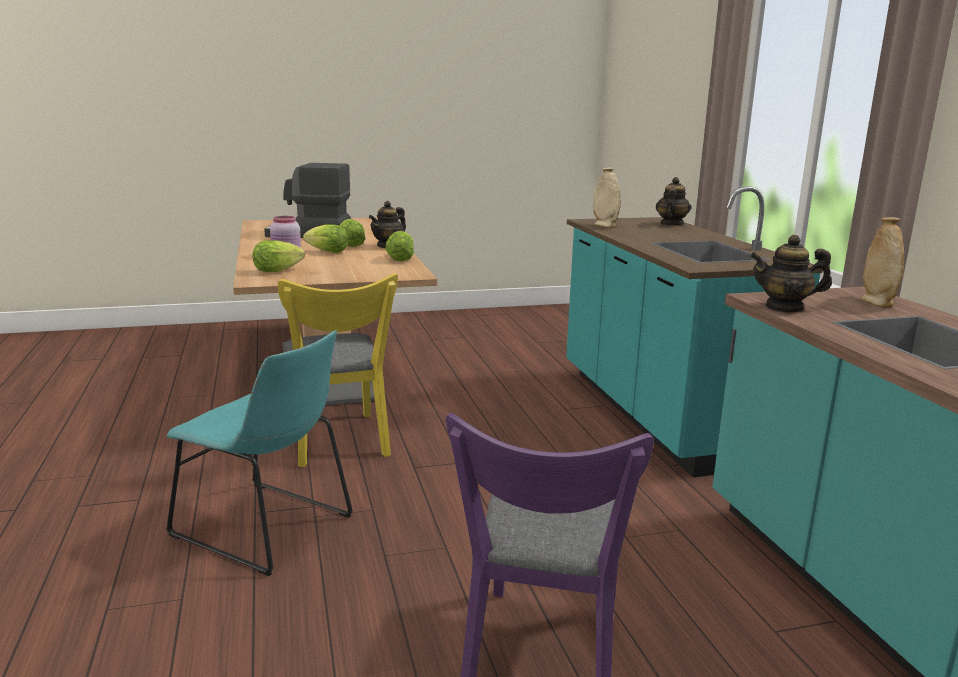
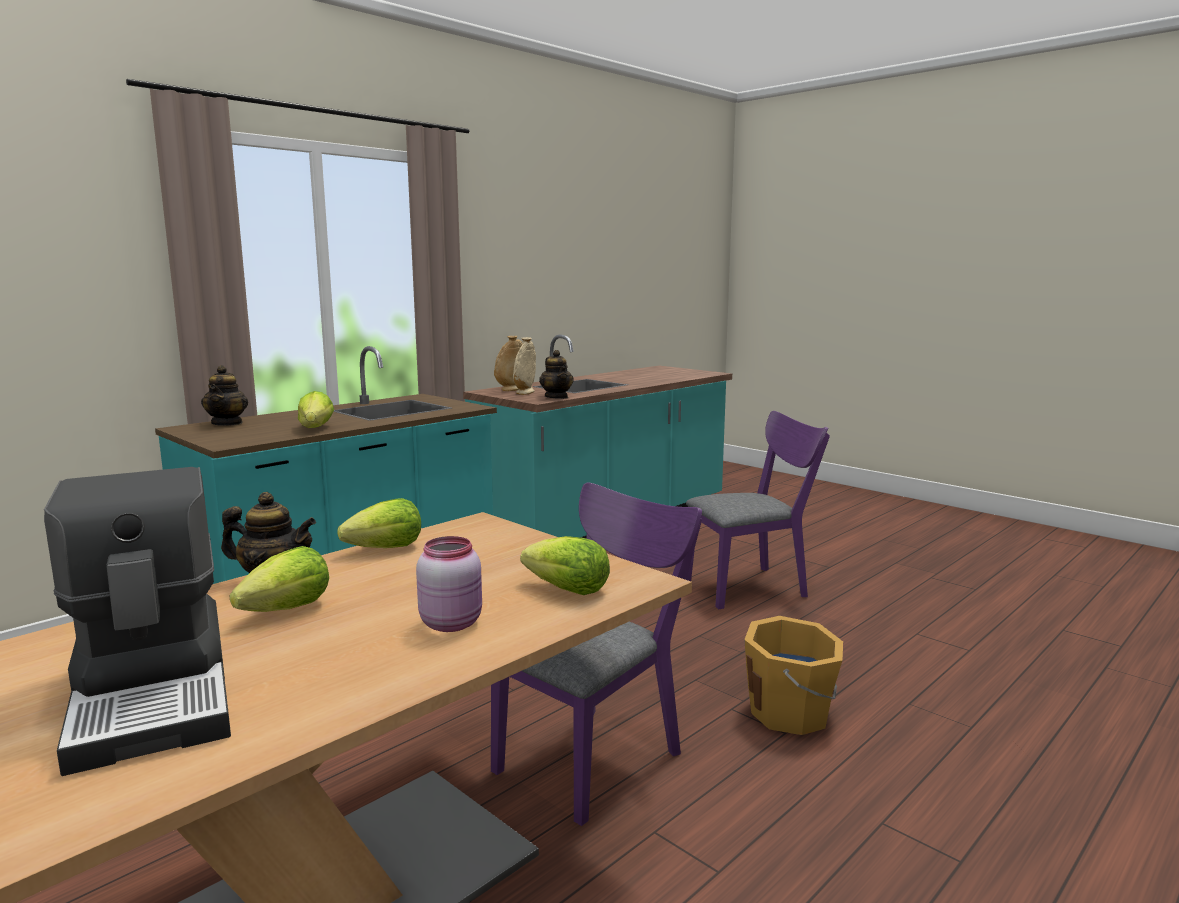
camera: 120 degrees left, 5 degrees down
(268, 528) = (791, 713): turquoise chair -> orange bucket
(328, 252) = (377, 606): lettuce -> lettuce (316, 428)
(339, 443) = (597, 755): yellow chair -> purple chair
(604, 225) = (265, 436): beige vase -> beige vase (525, 393)
(671, 224) = (227, 423): teapot -> teapot turned 90 degrees counterclockwise

